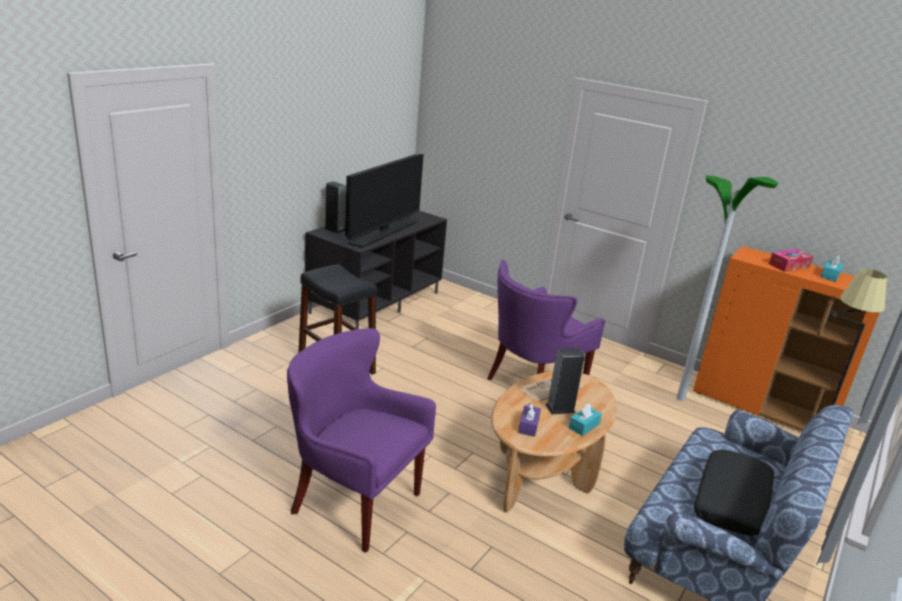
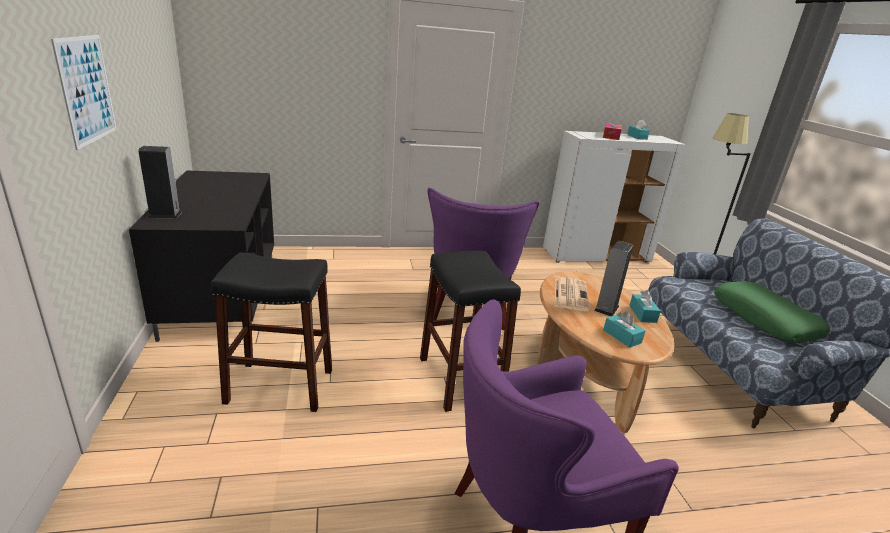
camera: 45 degrees left, 0 degrees up
(294, 144) = (87, 89): none -> picture
(383, 232) = (230, 202): television -> none
(445, 420) = (460, 379): none -> black stool
(528, 426) = (622, 336): purple tissue box -> turquoise tissue box
(681, 398) = (556, 270): floor lamp -> none
(732, 501) = (764, 320): black pillow -> green pillow
(763, 408) = (596, 255): orange cabinet -> white cabinet

